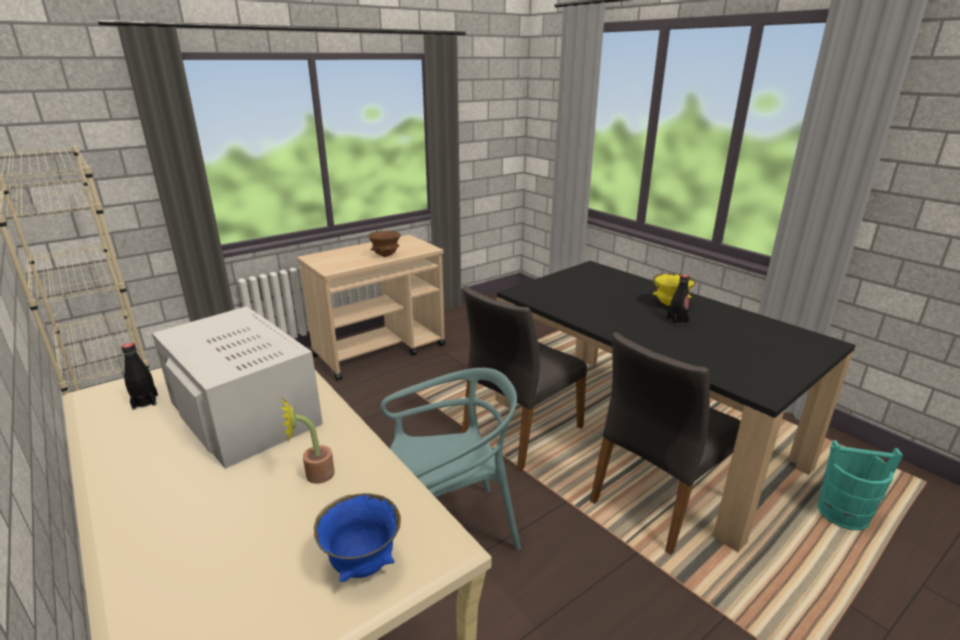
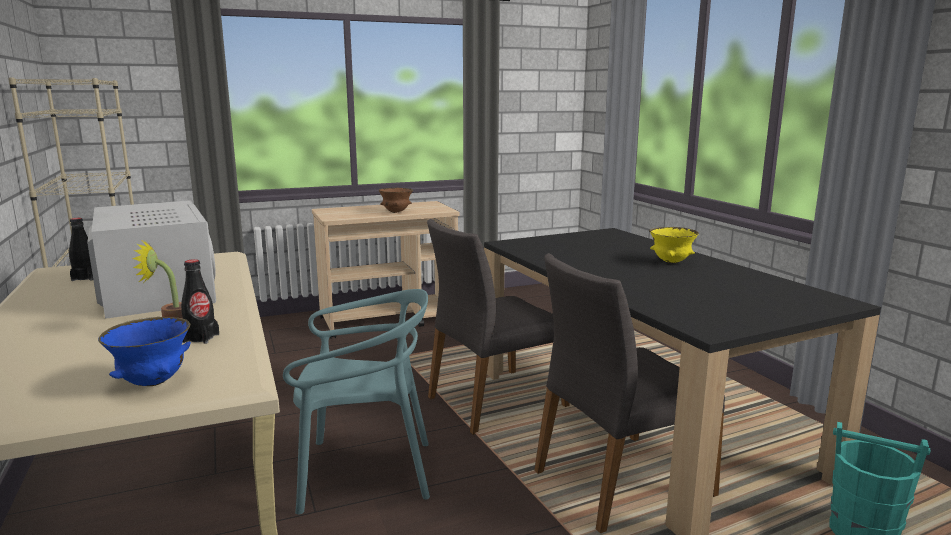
camera: 15 degrees right, 10 degrees down
(677, 321) = (665, 273): black bottle -> black bottle (201, 338)

